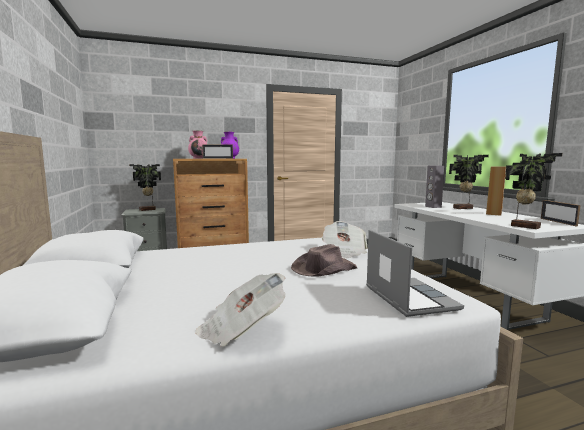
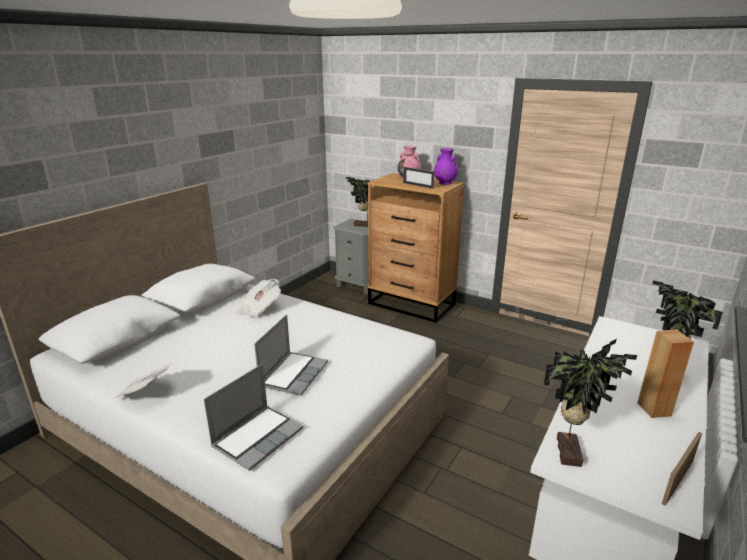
camera: 50 degrees right, 15 degrees up
(323, 269) = (293, 374): brown hat -> laptop
(344, 252) = (362, 364): newspaper -> newspaper (259, 309)
(433, 207) = (627, 348): grey speaker -> none

